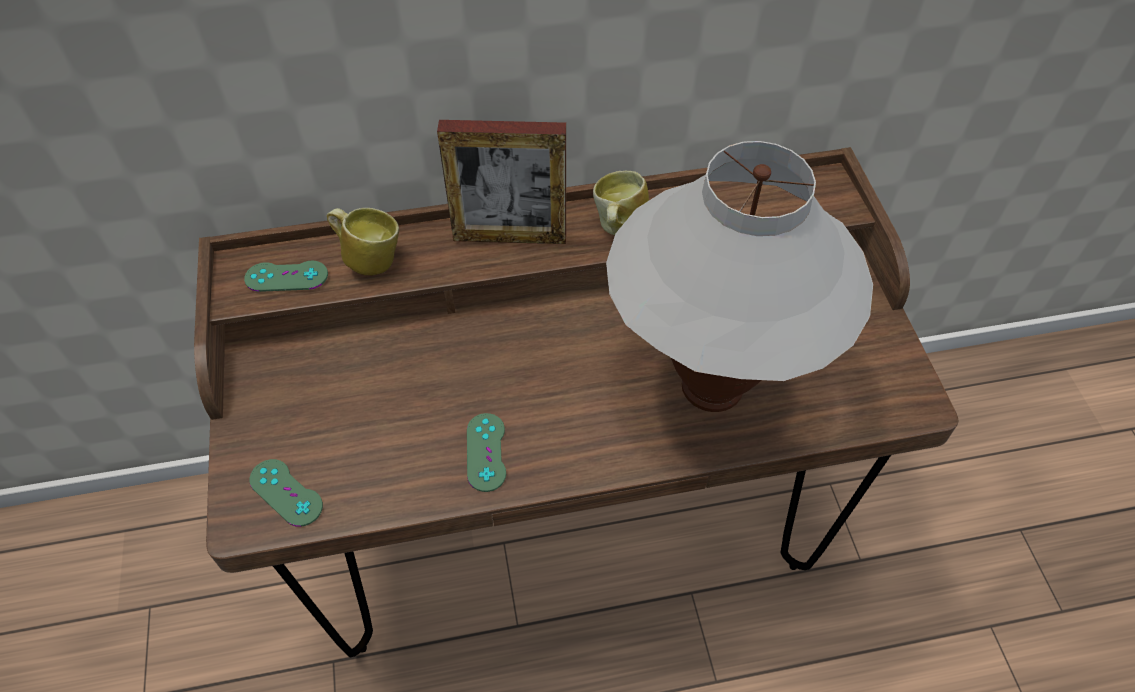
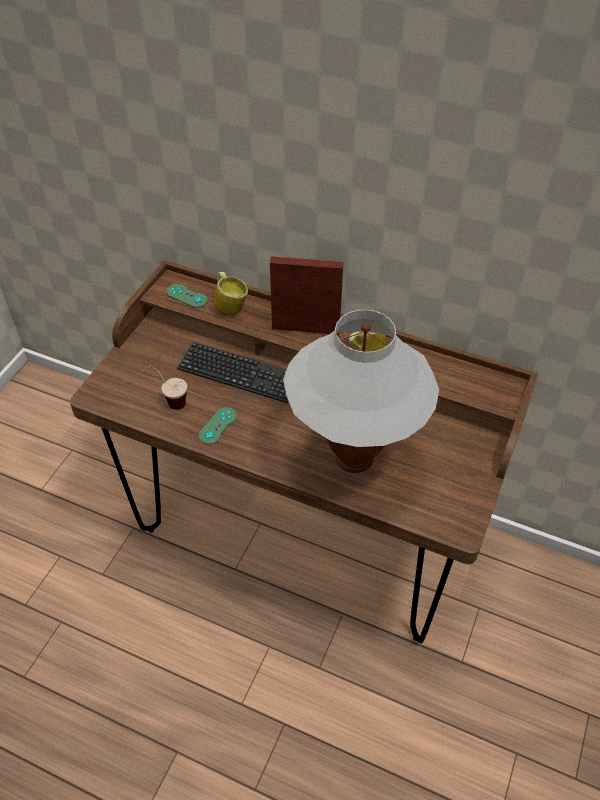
camera: 35 degrees right, 5 degrees down
(286, 492) = (119, 394): green game controller -> none
(376, 454) = (169, 399): none -> cup
(449, 355) = (239, 374): none -> keyboard
(510, 236) = (306, 328): picture frame -> picture frame turned 150 degrees clockwise

